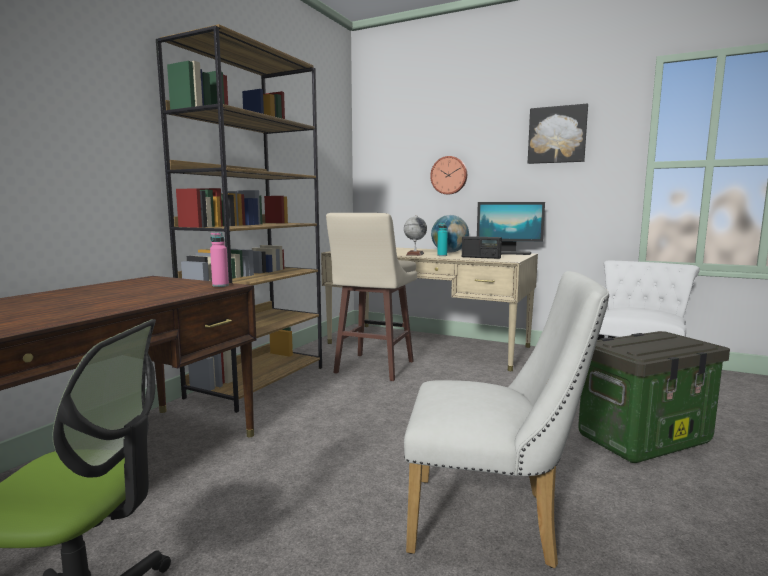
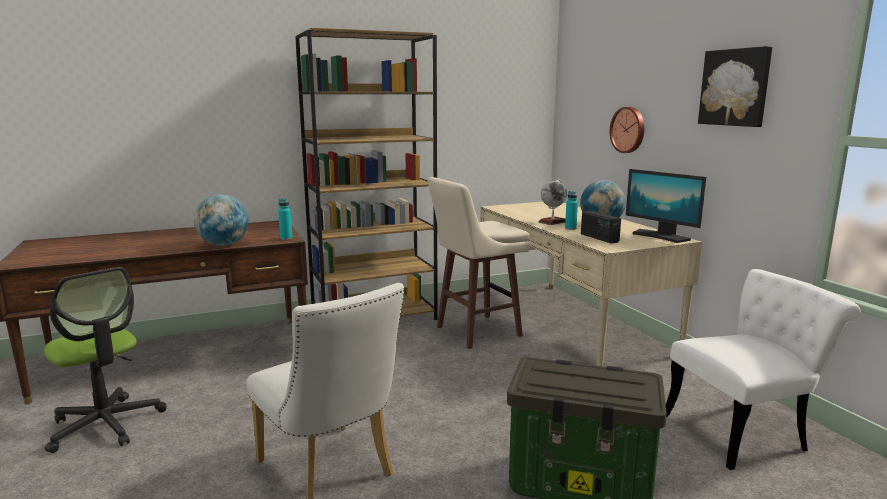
camera: 40 degrees right, 5 degrees up
(157, 299) = (223, 245): none -> globe
(220, 285) = (286, 238): pink bottle -> turquoise bottle

